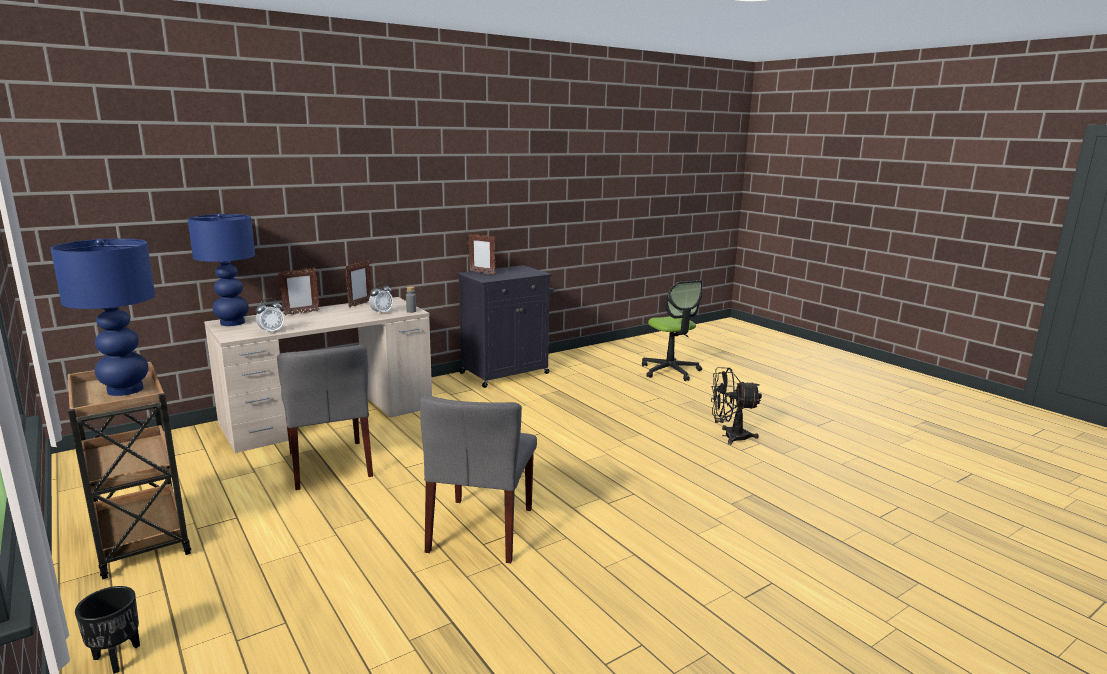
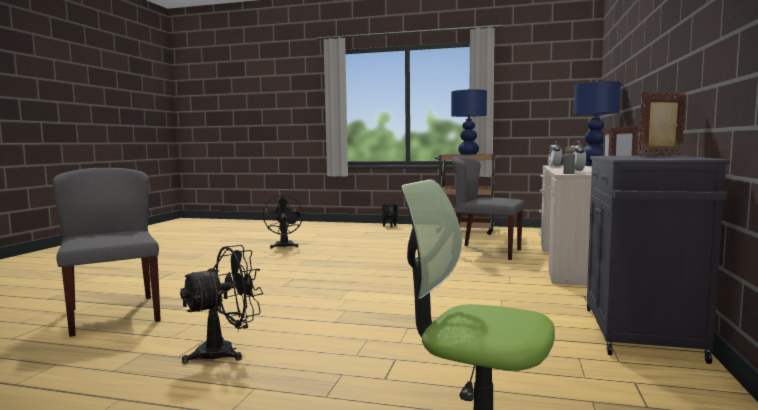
camera: 140 degrees right, 10 degrees down
(481, 530) = (345, 257): grey chair -> grey chair (113, 314)
(502, 631) = (284, 247): none -> black fan

